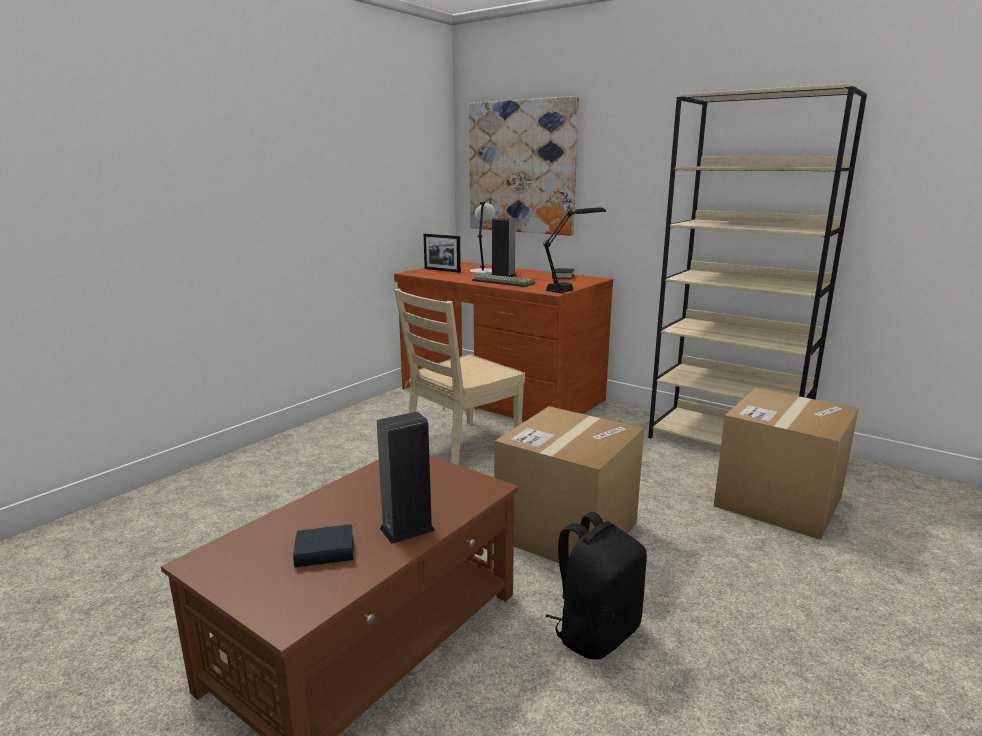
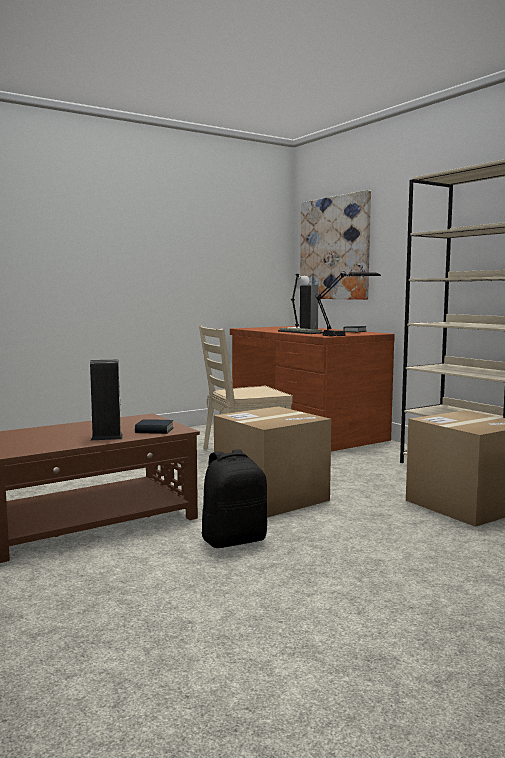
camera: 20 degrees right, 10 degrees down
(325, 552) = (51, 439): book -> book (154, 431)
(442, 270) = (268, 328): picture frame -> none

